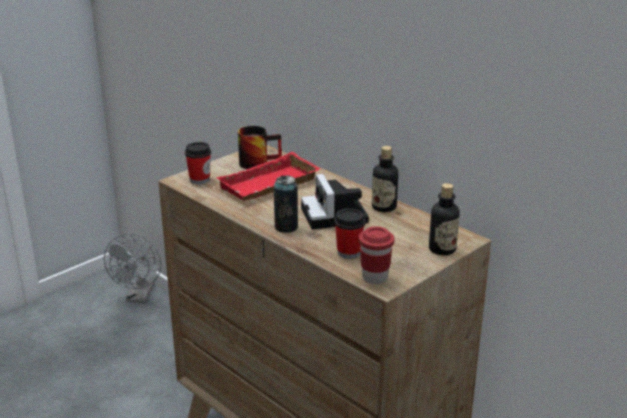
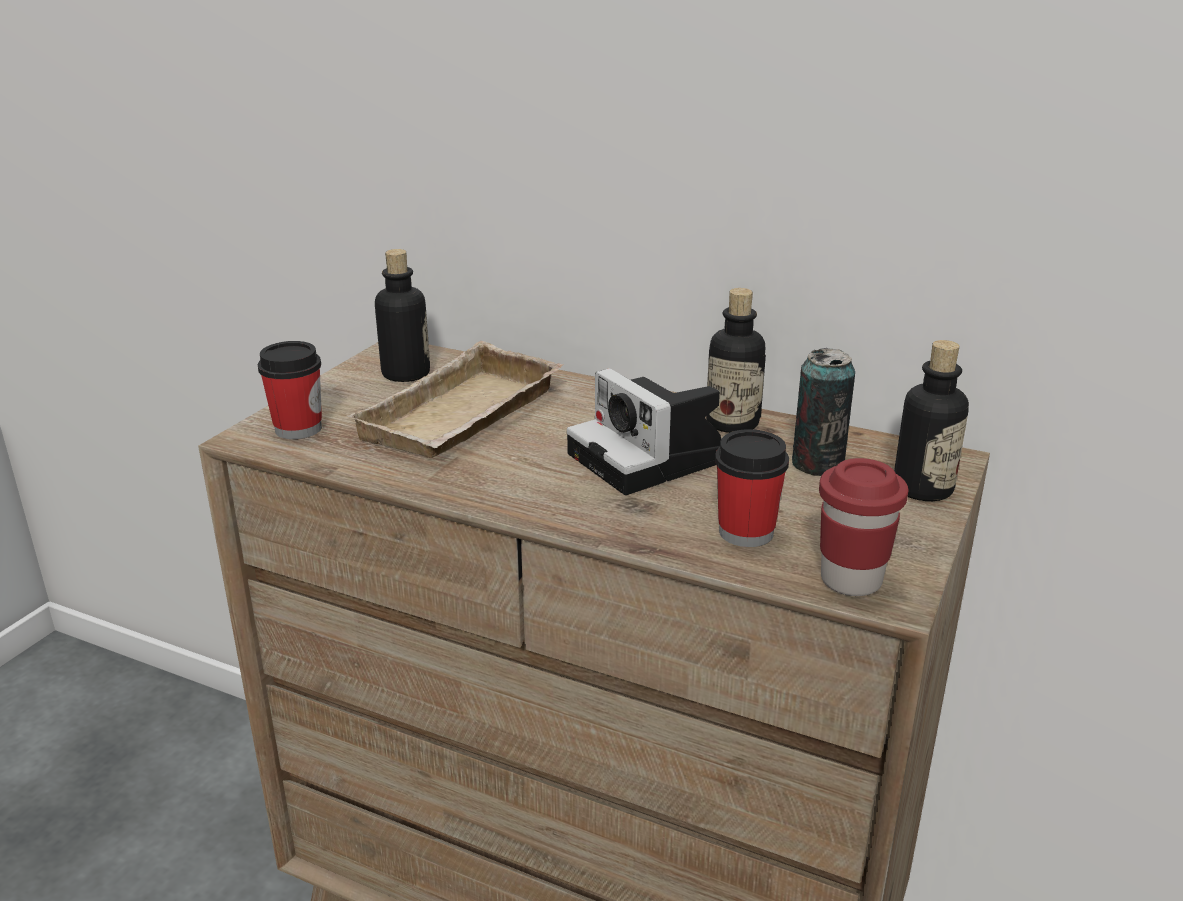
camera: 20 degrees left, 0 degrees up
(139, 296) = (115, 692): grey fan -> none
(258, 162) = (406, 374): mug -> bottle
(269, 186) = (464, 418): red tray -> beige tray
(286, 227) = (566, 500): can -> can (817, 464)

